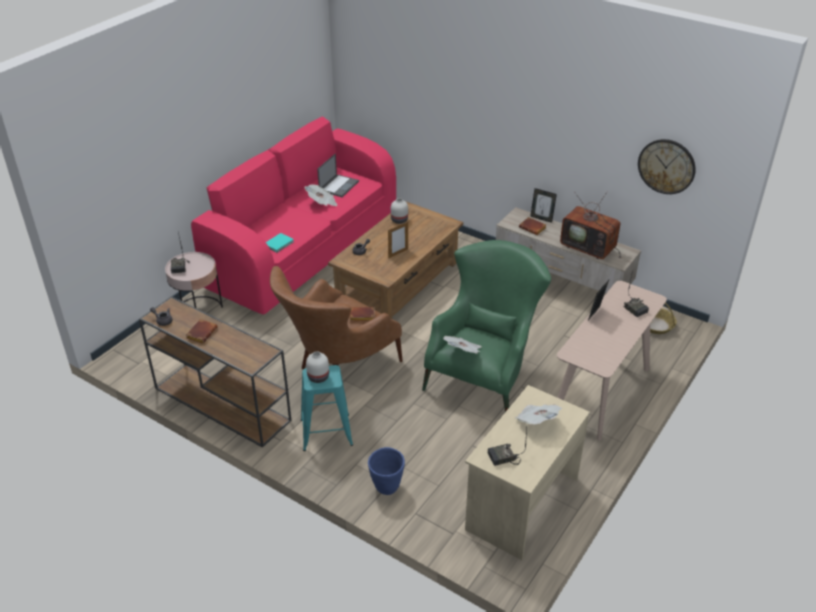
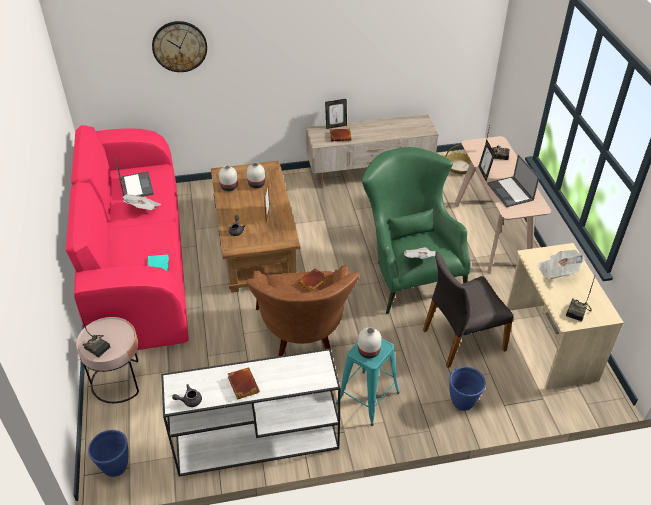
camera: 45 degrees left, 5 degrees up
(132, 357) = (115, 467): none -> blue planter
(220, 403) = (255, 442): brown console table -> white console table
(421, 229) = (256, 184): none -> white vase
(453, 447) = (462, 339): none -> grey chair
(590, 247) = (396, 130): television -> none
(596, 341) = (510, 192): none -> laptop
(666, 166) = (440, 34): wall clock -> wall clock (179, 46)

